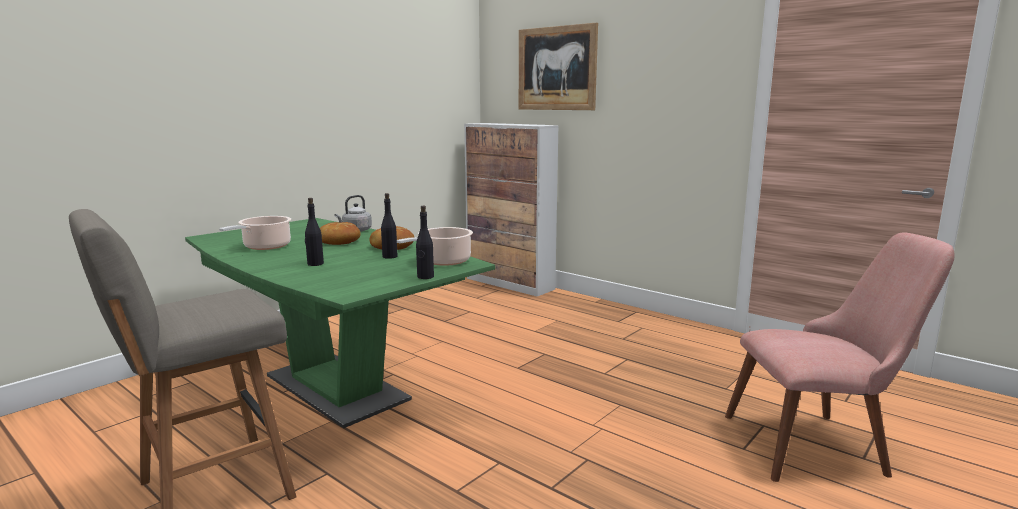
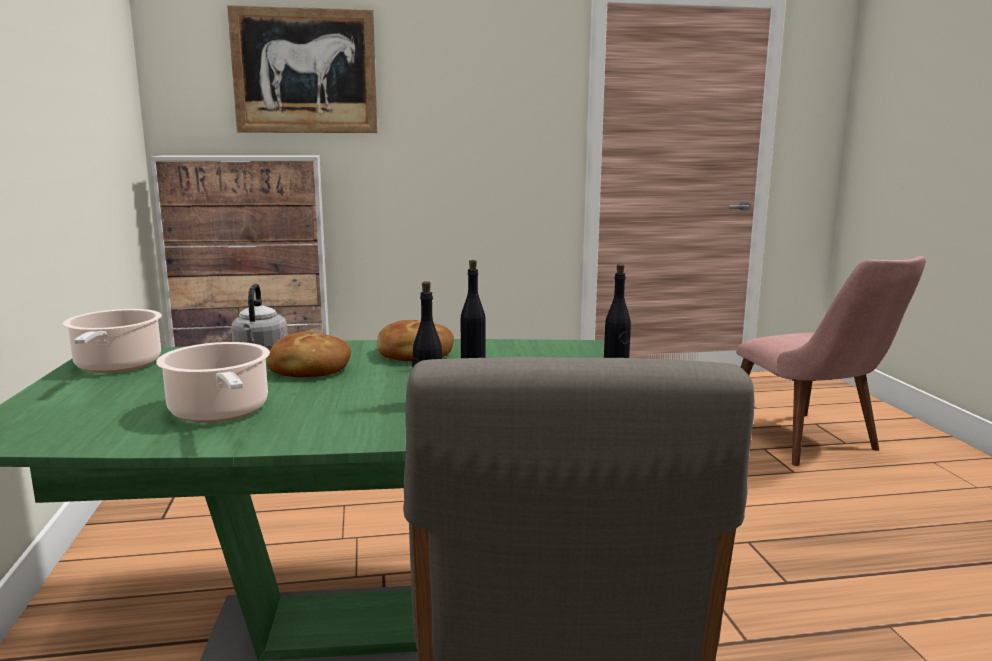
camera: 50 degrees left, 0 degrees up
(443, 261) = (553, 352): cooking pot -> cooking pot (117, 366)
(821, 444) = (813, 444): pink chair -> pink chair turned 120 degrees clockwise

